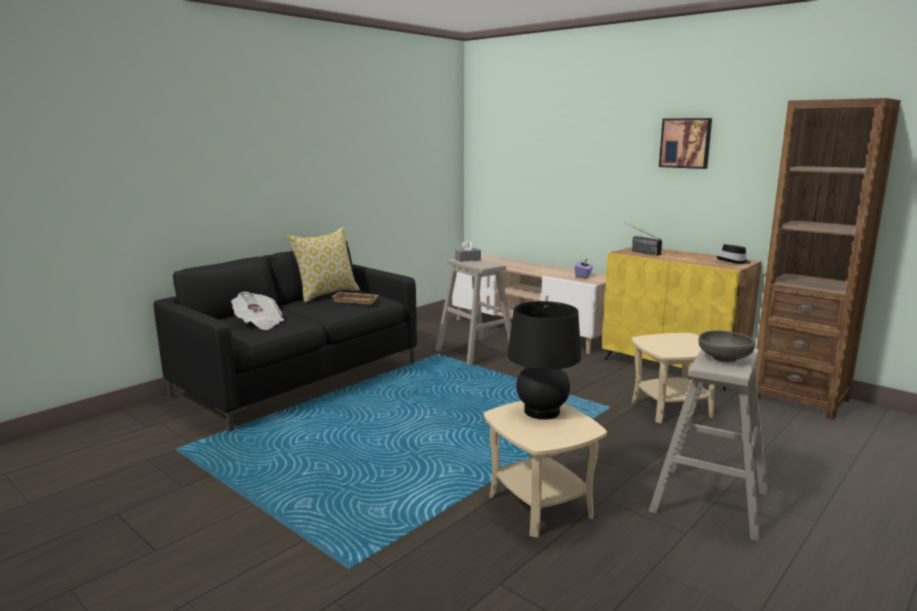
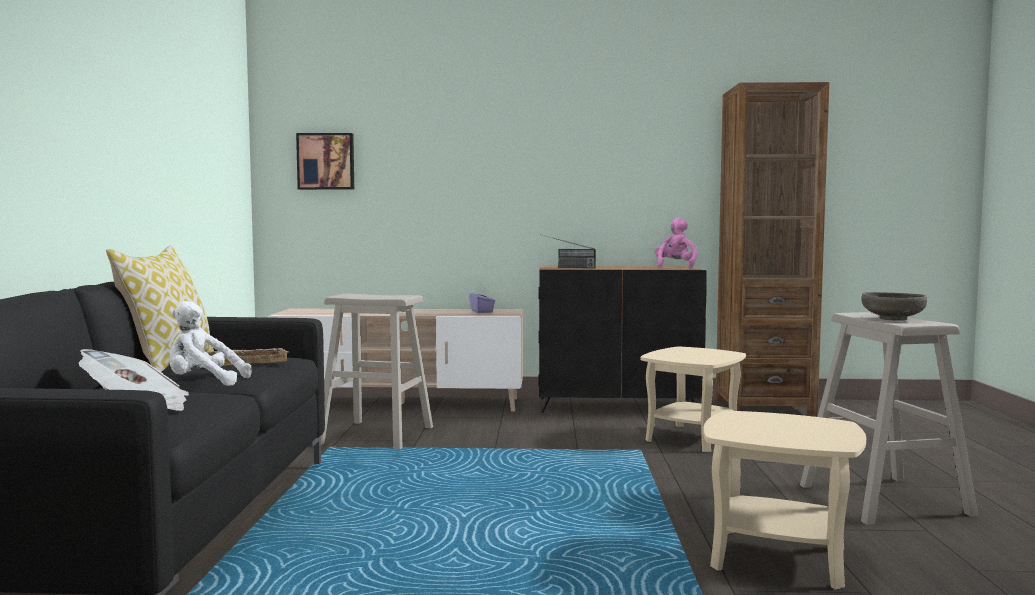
camera: 40 degrees left, 10 degrees down
(314, 312) = (203, 383): none -> white plush toy
(467, 259) = (354, 295): grey tissue box -> none
(542, 411) = (756, 422): black table lamp -> none
(673, 367) = (618, 406): yellow cabinet -> black cabinet
(685, 143) = (593, 139): picture -> picture (326, 161)
(734, 262) = (675, 267): black hat -> pink plush toy

